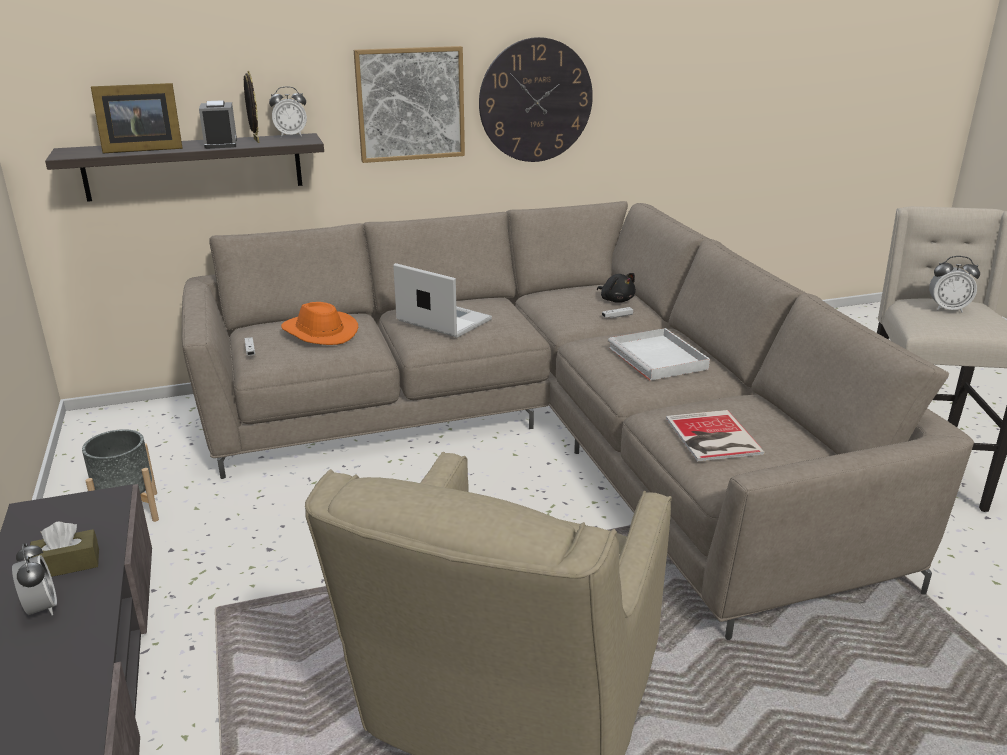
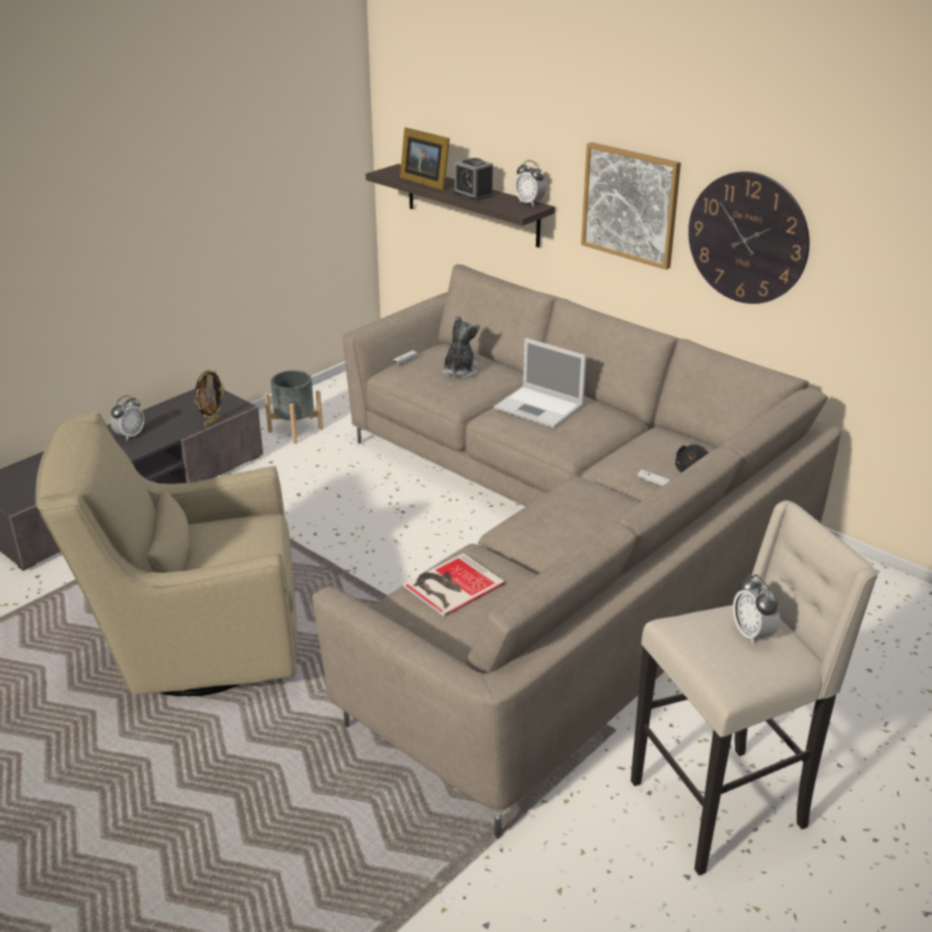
camera: 60 degrees right, 5 degrees up
(67, 564) = (168, 424): brown tissue box -> none
(221, 143) = (473, 194): alarm clock -> alarm clock turned 90 degrees clockwise
(255, 140) = (497, 199): picture frame -> picture frame (212, 421)
(318, 332) = (459, 371): orange hat -> plush toy
(442, 320) = (540, 407): laptop -> laptop turned 120 degrees clockwise
(659, 359) = (579, 526): white tray -> none

